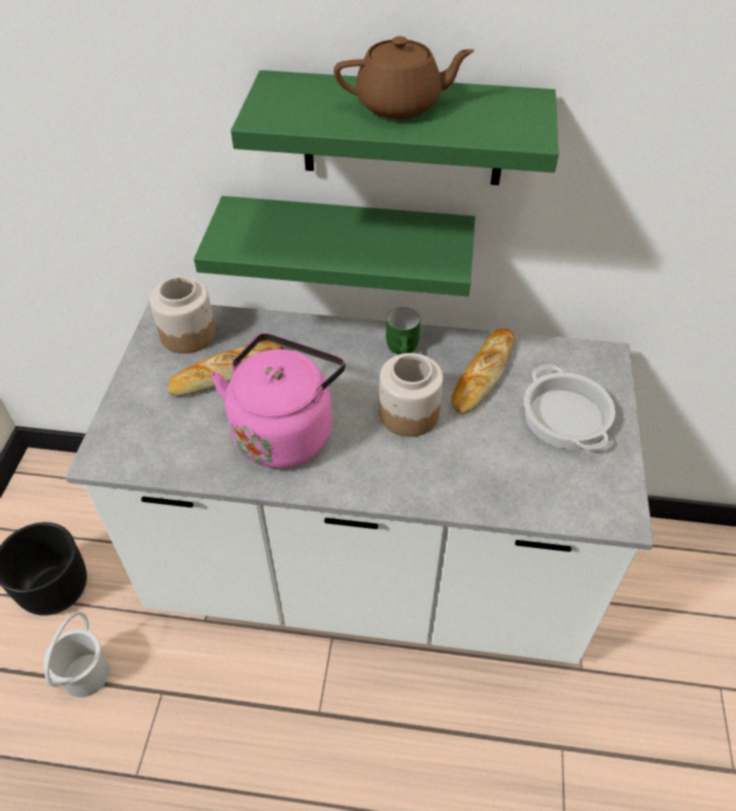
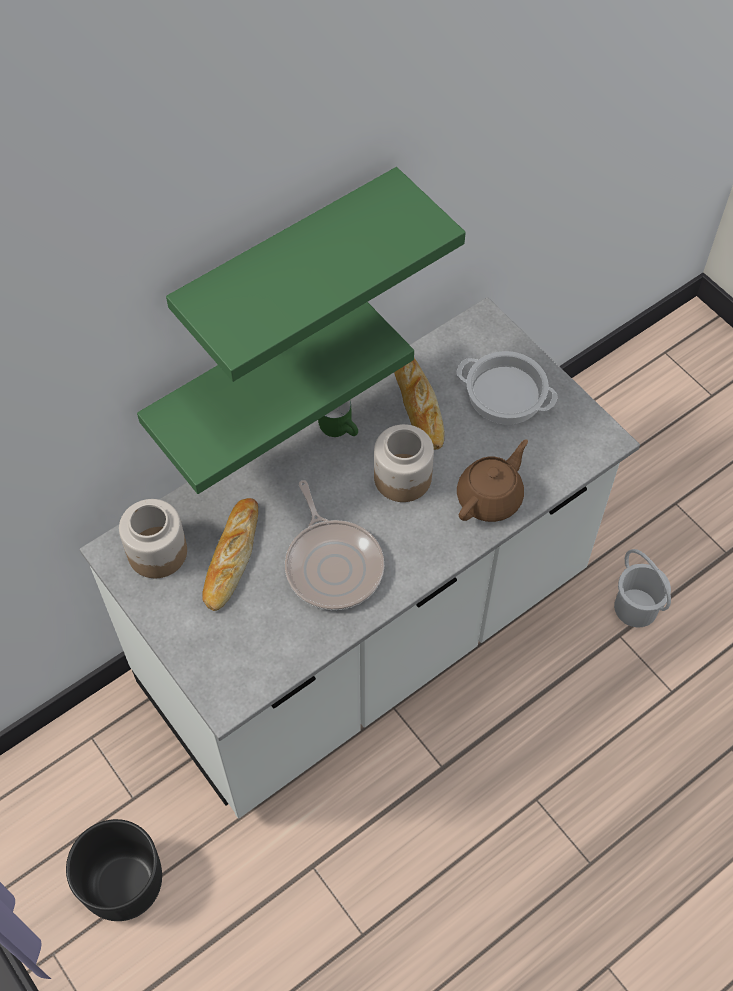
camera: 45 degrees left, 10 degrees up
(85, 675) = (236, 915): white bucket -> white bucket (635, 608)
(285, 430) = (333, 564): pink kettle -> frying pan
(400, 105) = (316, 259): brown teapot -> brown teapot (490, 497)

